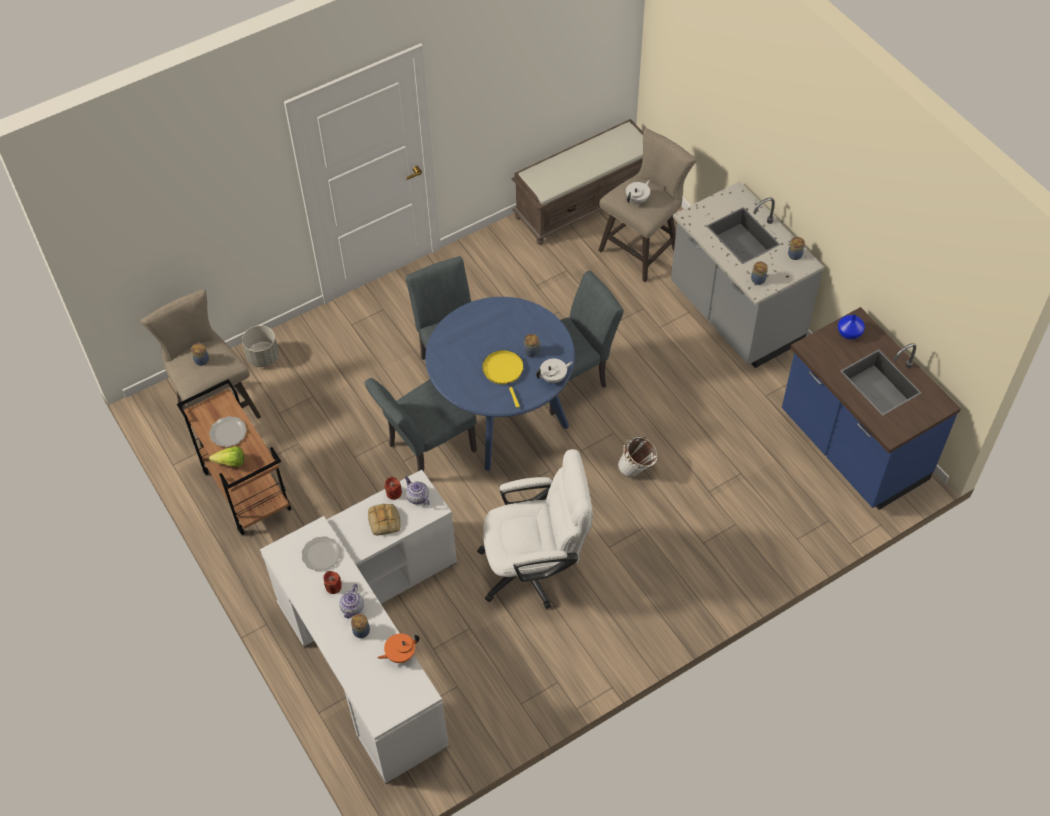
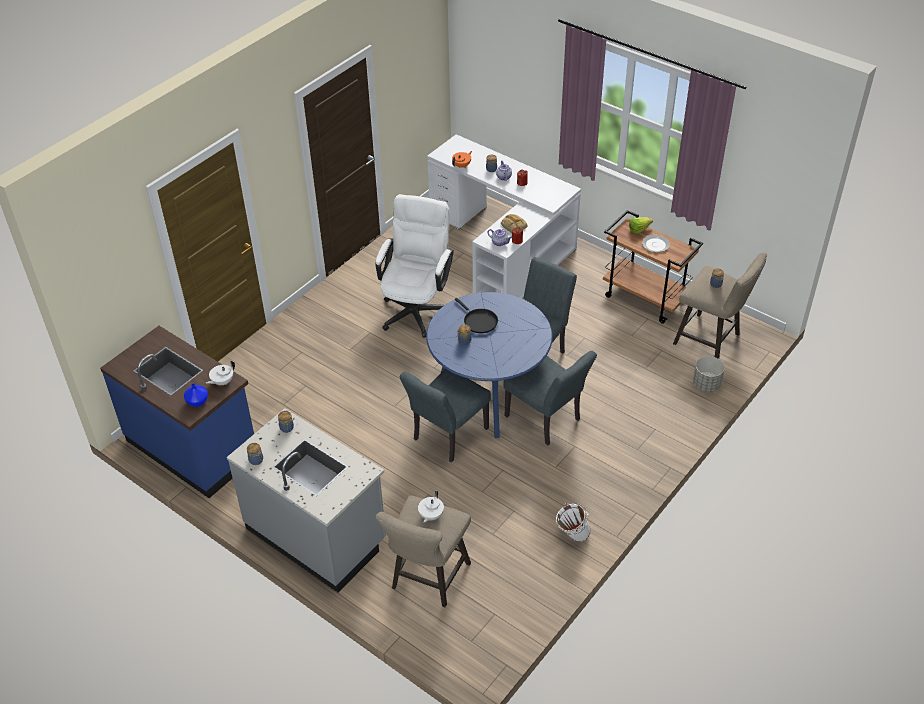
camera: 160 degrees right, 10 degrees down
(322, 554) = (540, 195): plate -> none
(504, 372) = (479, 321): yellow frying pan -> black frying pan
(536, 568) = (416, 308): white office chair -> white office chair turned 135 degrees clockwise
(554, 377) = (438, 327): white teapot -> white teapot (222, 382)
(585, 202) = (507, 617): brown bench -> none
(636, 470) = (366, 384): white bucket -> white bucket (571, 536)

